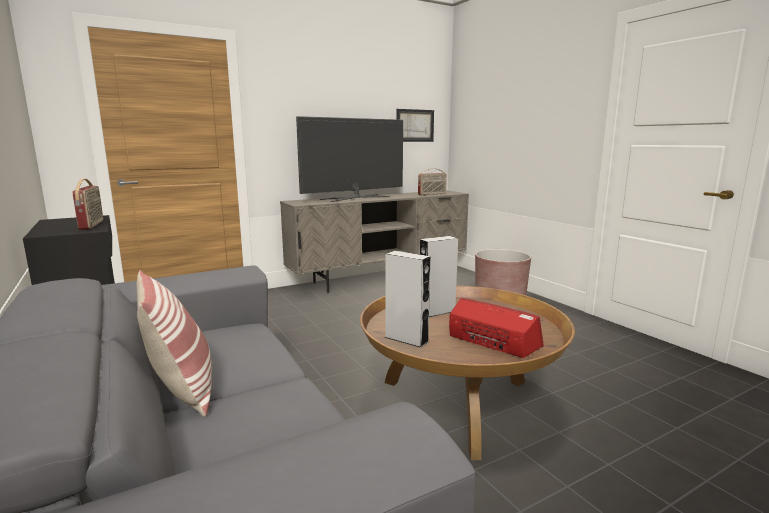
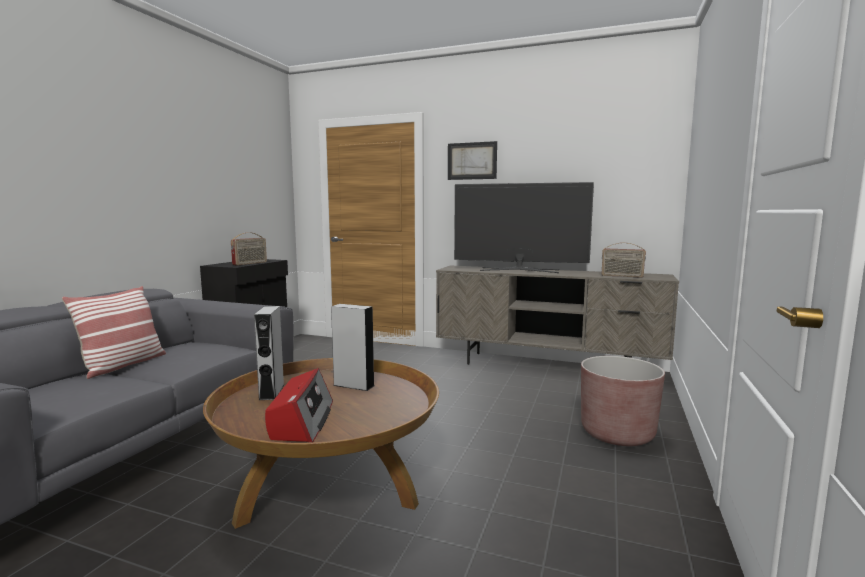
camera: 50 degrees right, 5 degrees down
(415, 125) = (623, 188): picture -> picture (472, 161)

